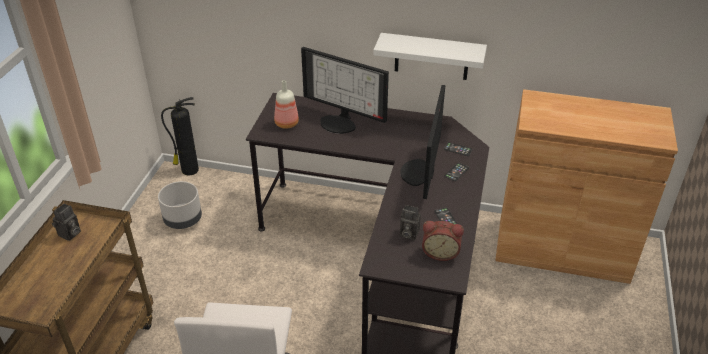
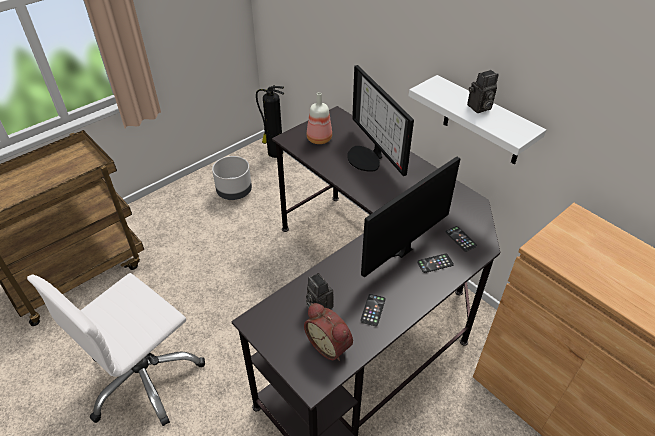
camera: 35 degrees right, 5 degrees up
(69, 234) = (65, 160): camera -> camera (479, 108)

